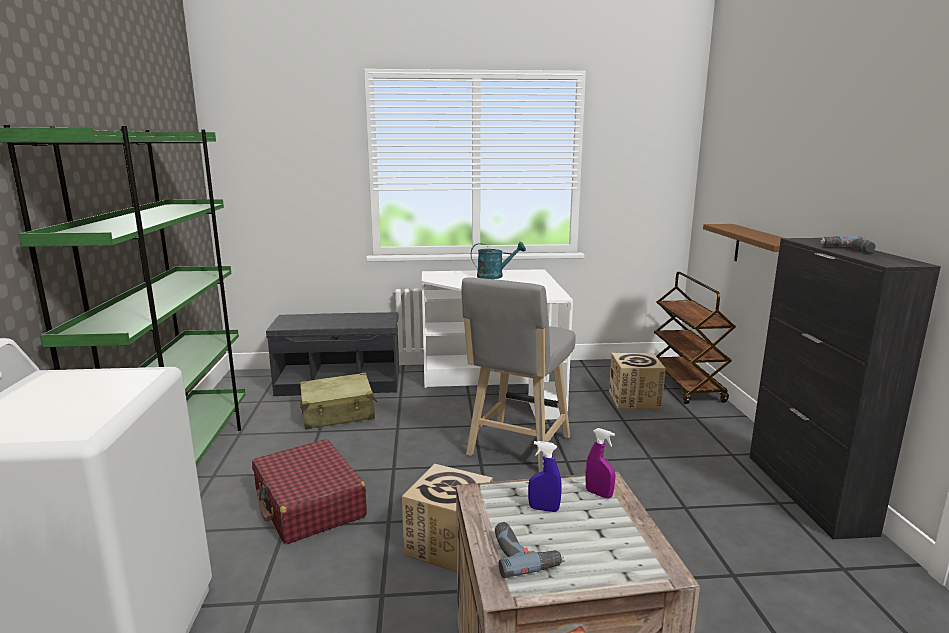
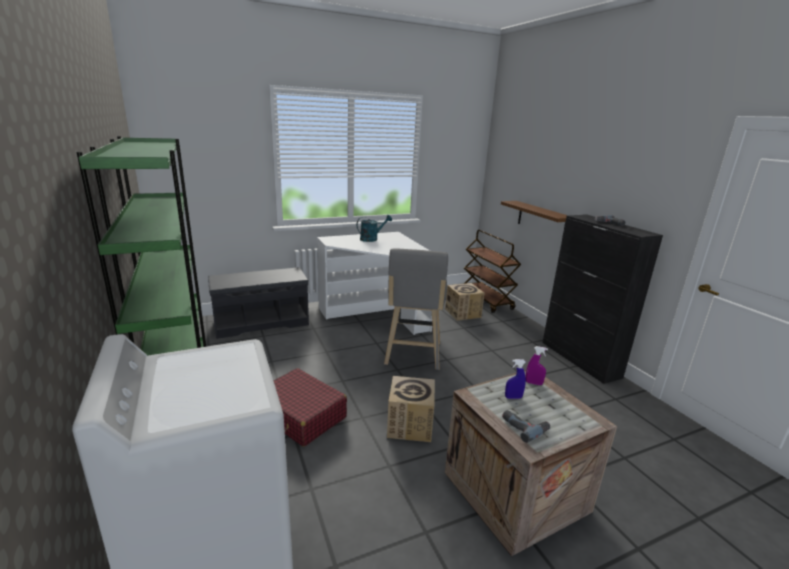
camera: 20 degrees left, 5 degrees up
(338, 413) = (276, 346): beige suitcase -> none

